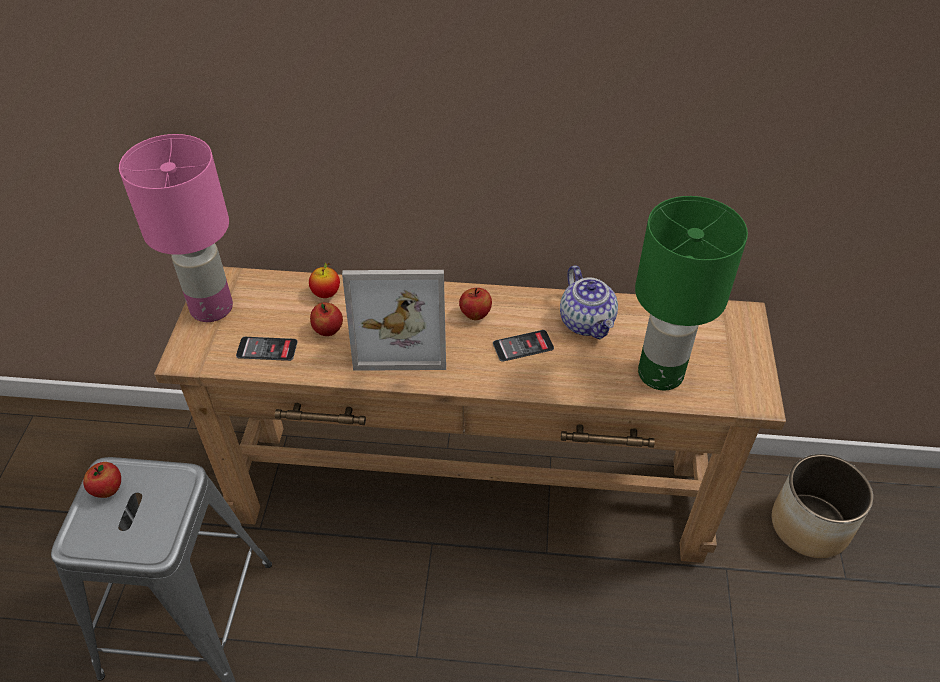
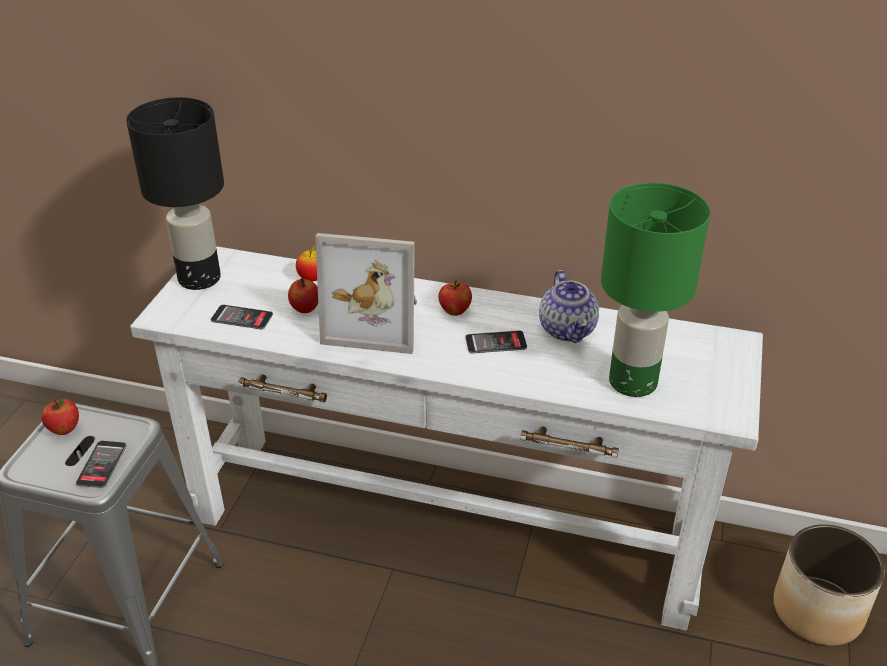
camera: 10 degrees right, 10 degrees down
(157, 525) = (102, 465): none -> phone
(210, 307) = (198, 278): pink table lamp -> black table lamp
(470, 491) = (445, 525): brown console table -> white console table

